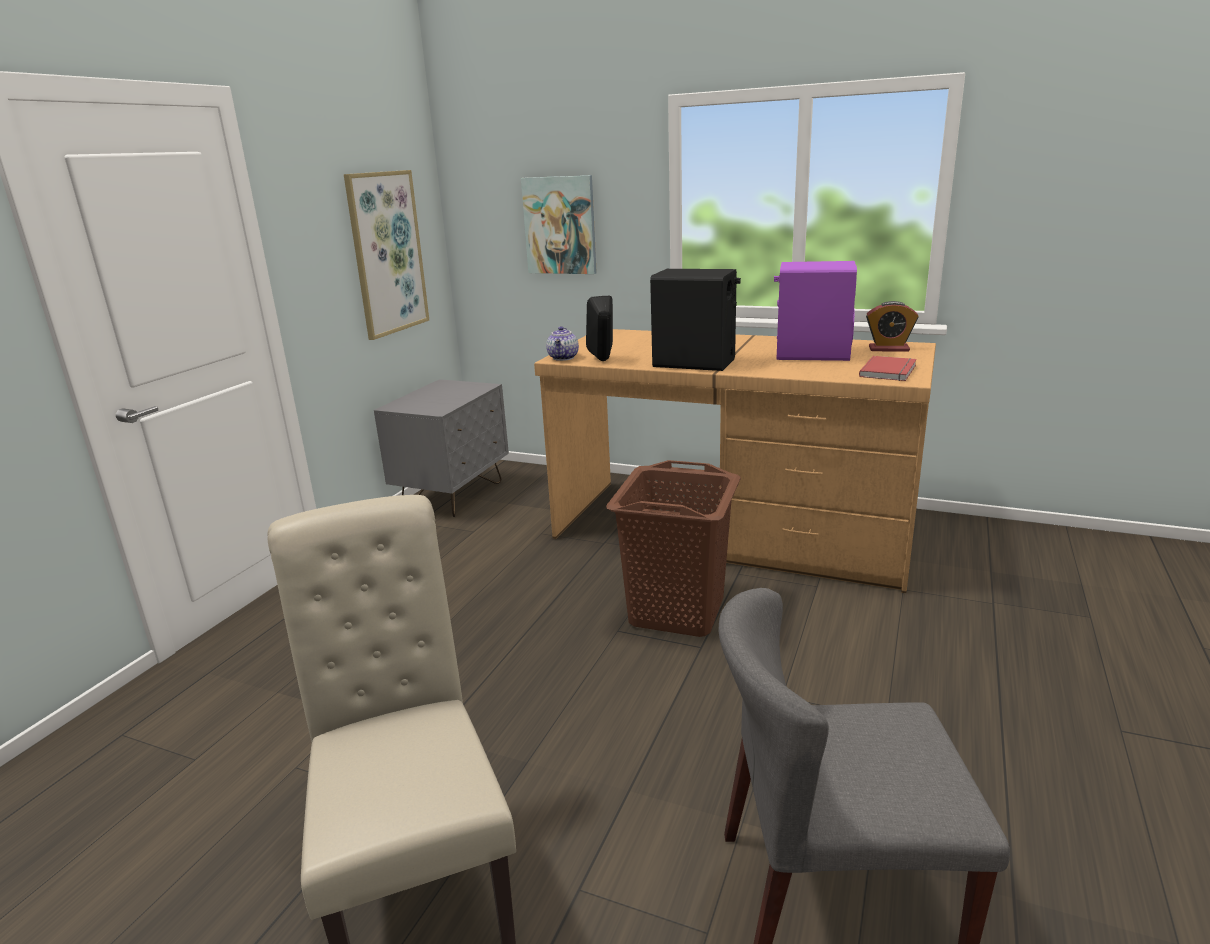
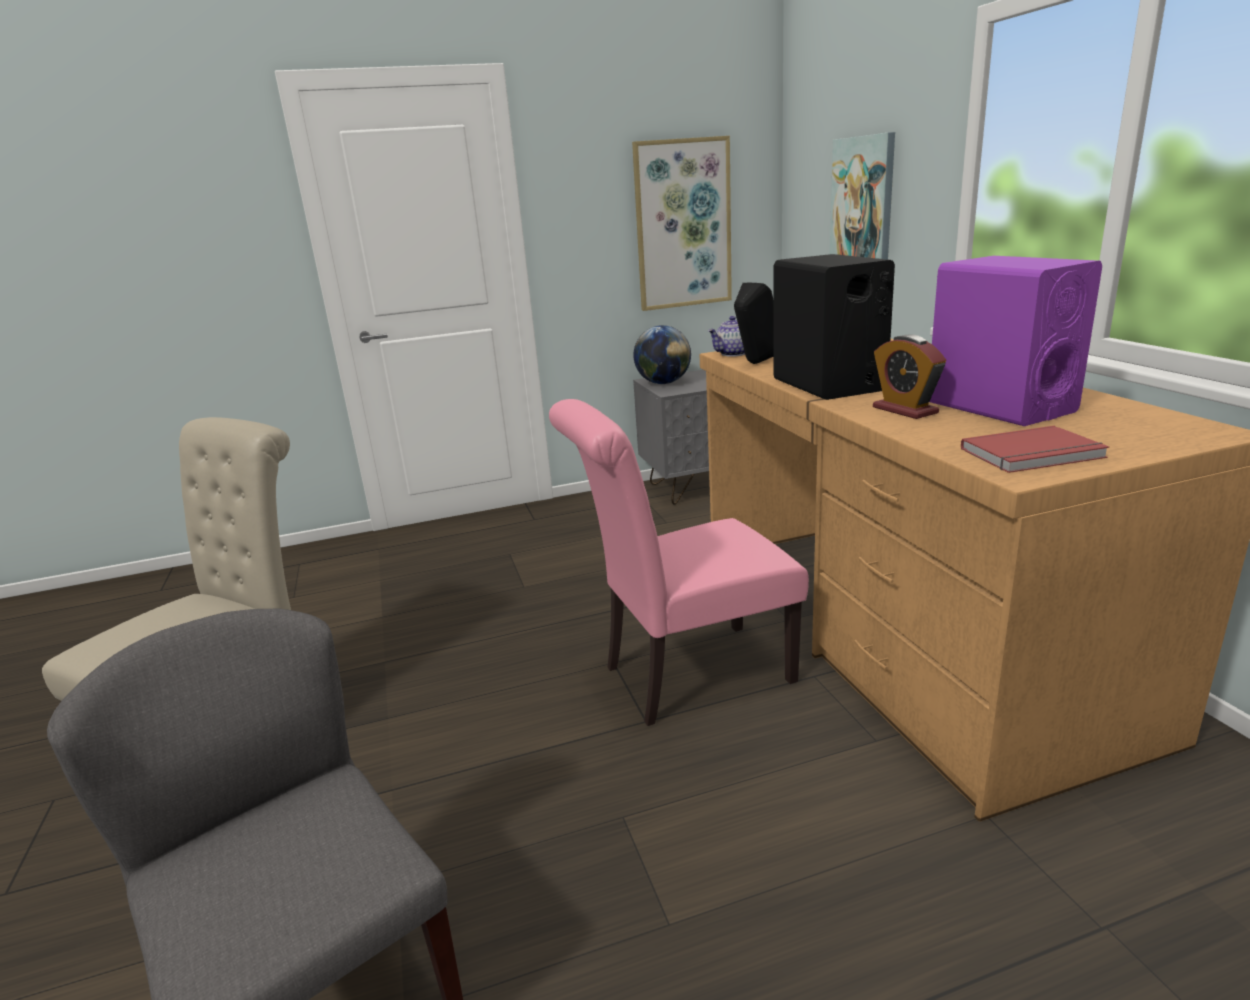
camera: 50 degrees right, 0 degrees up
(413, 406) = (663, 383): none -> globe
(675, 611) = (686, 676): brown laundry basket -> pink chair
(888, 349) = (1147, 426): alarm clock -> alarm clock (905, 410)

